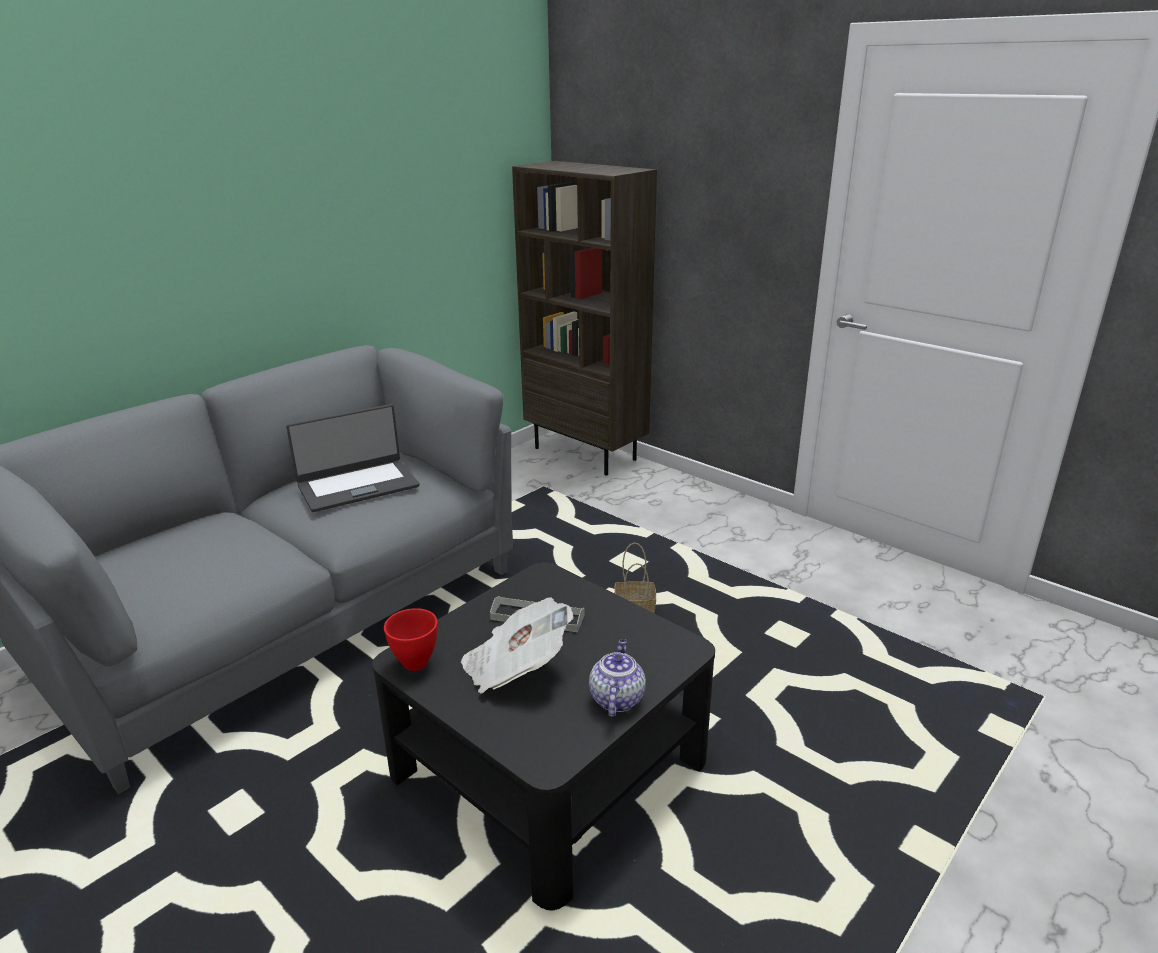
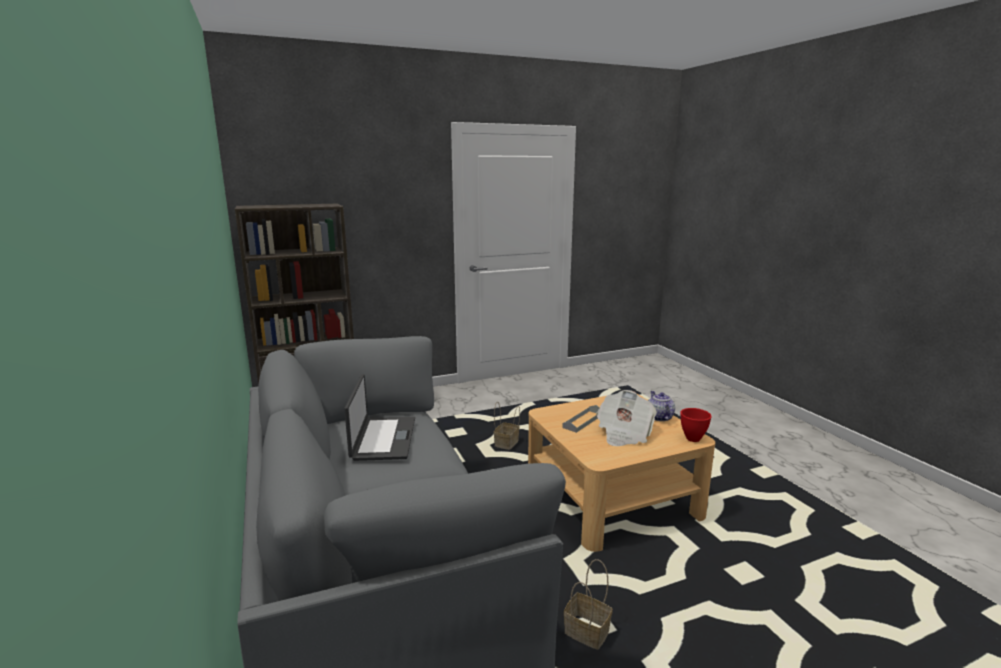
camera: 65 degrees left, 10 degrees down
(223, 809) = (588, 633): none -> basket
(417, 663) = (604, 457): red bowl -> red bowl (692, 438)
(549, 765) = (610, 497): black coffee table -> beige coffee table
(616, 698) = (659, 417): teapot -> teapot turned 45 degrees clockwise

